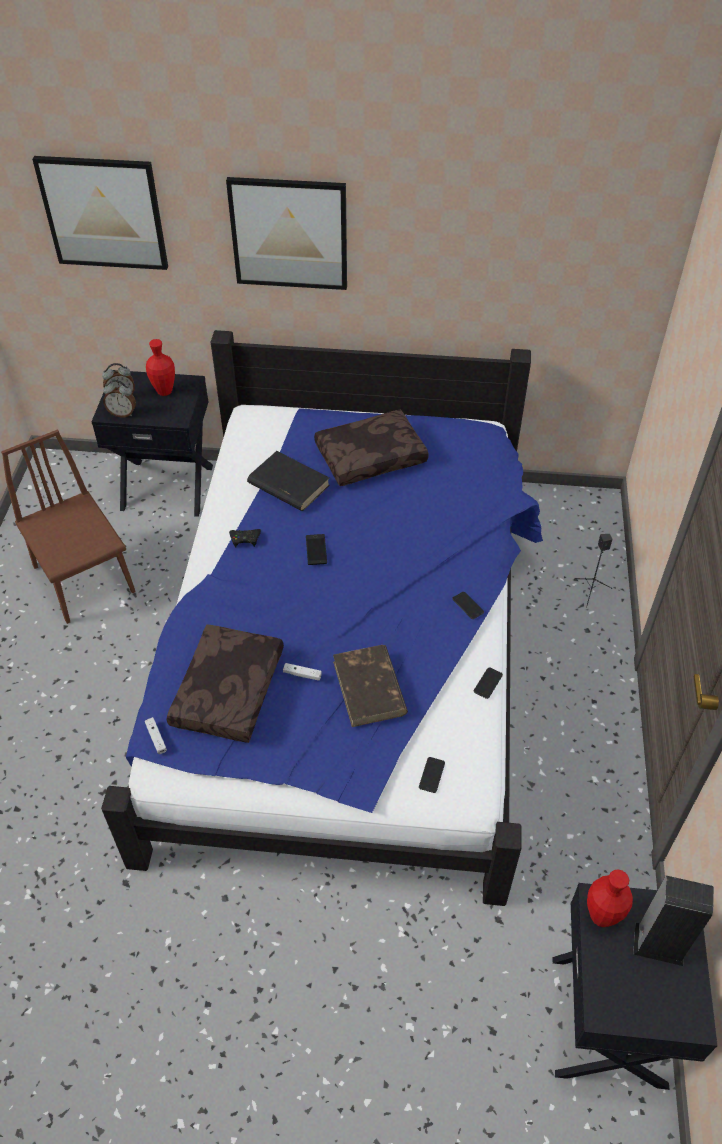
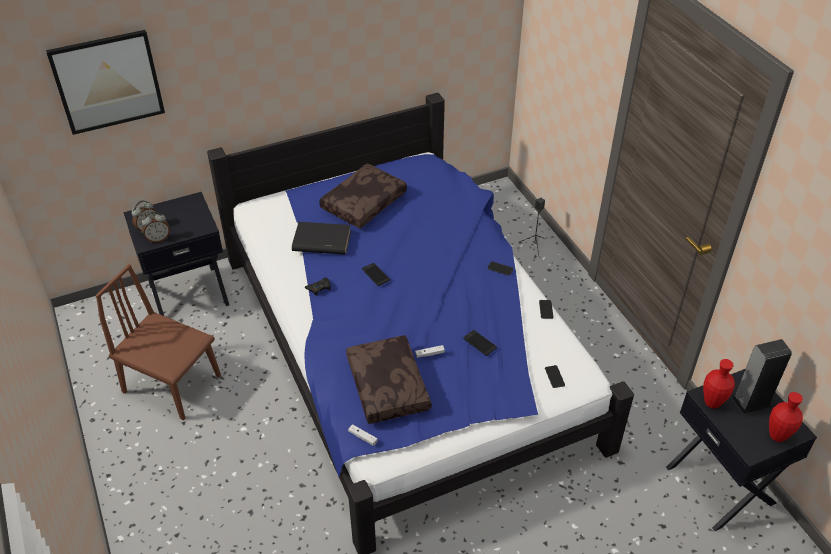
camera: 30 degrees left, 5 degrees down
(164, 391) = (179, 212): red vase -> red vase (777, 436)
(289, 233) = (257, 56): picture -> none
(369, 688) = (479, 343): brown book -> phone

